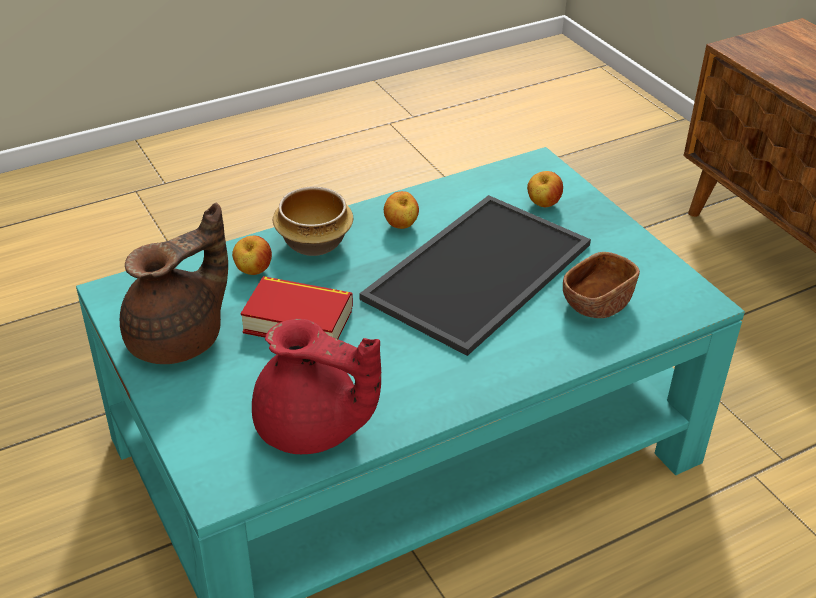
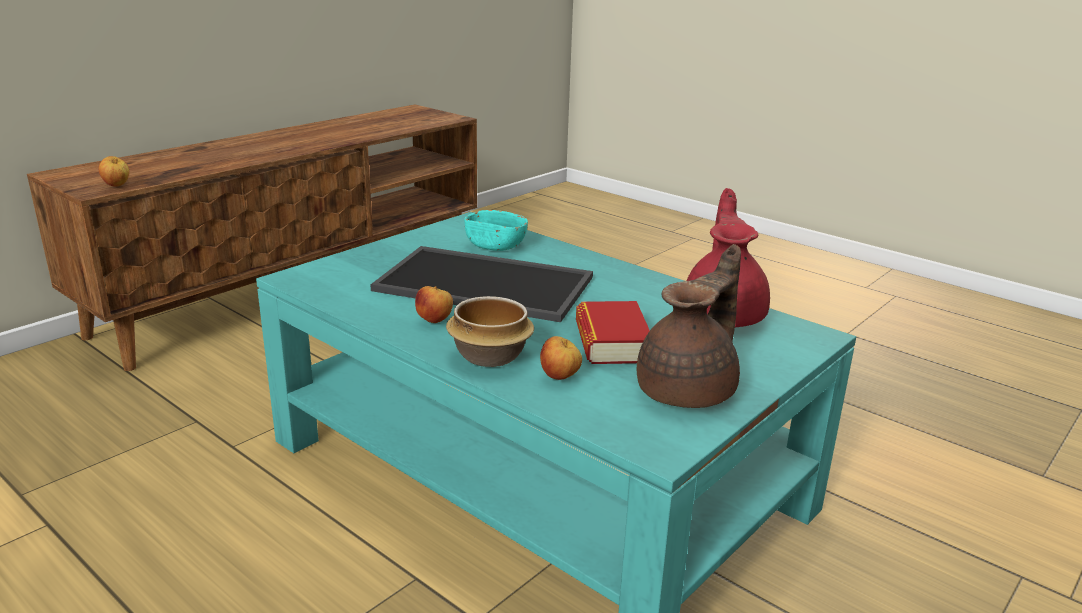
camera: 110 degrees left, 15 degrees down
(180, 338) = (689, 390): brown teapot -> brown teapot turned 105 degrees clockwise
(542, 204) = (366, 270): apple -> apple (117, 186)
(596, 303) = (495, 246): brown bowl -> turquoise bowl

